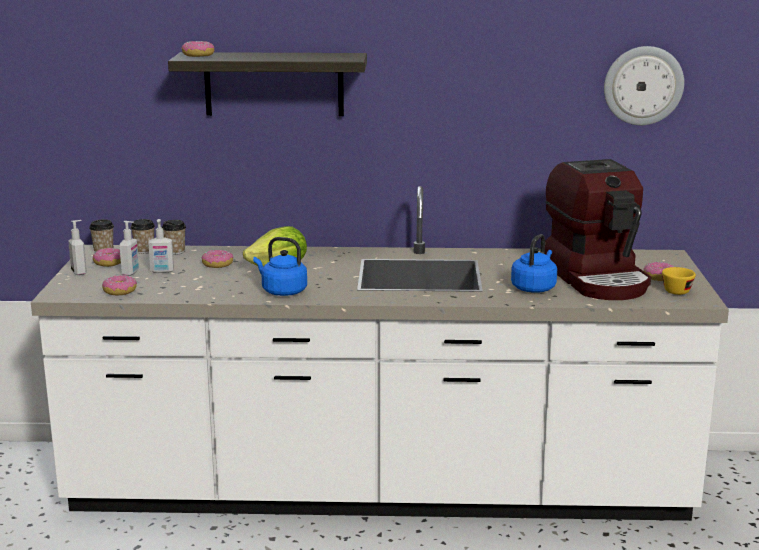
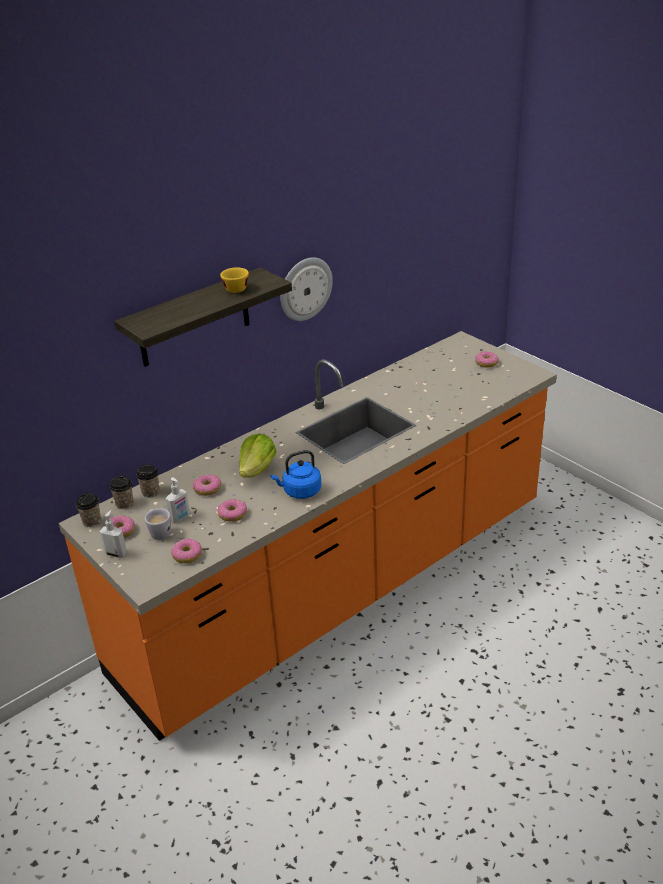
camera: 40 degrees left, 15 degrees up
(131, 273) = (159, 532): soap dispenser -> white mug
(198, 55) = (146, 321): donut -> donut (232, 514)
(379, 489) = (339, 587): white counter -> orange counter
(534, 288) = (439, 407): blue kettle -> none
(598, 278) = (457, 380): coffee machine -> none
(643, 85) = (432, 226): wall clock -> wall clock (305, 288)
(678, 290) = (511, 370): yellow cup -> yellow cup (235, 288)

